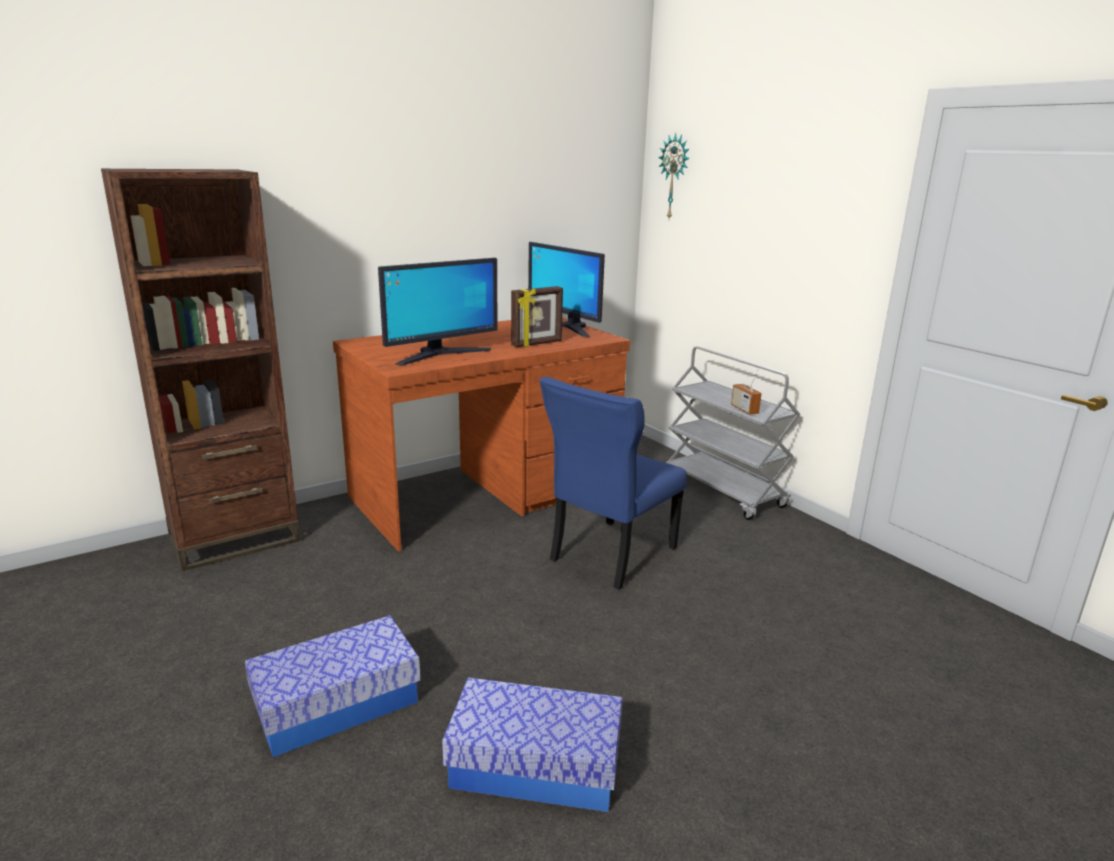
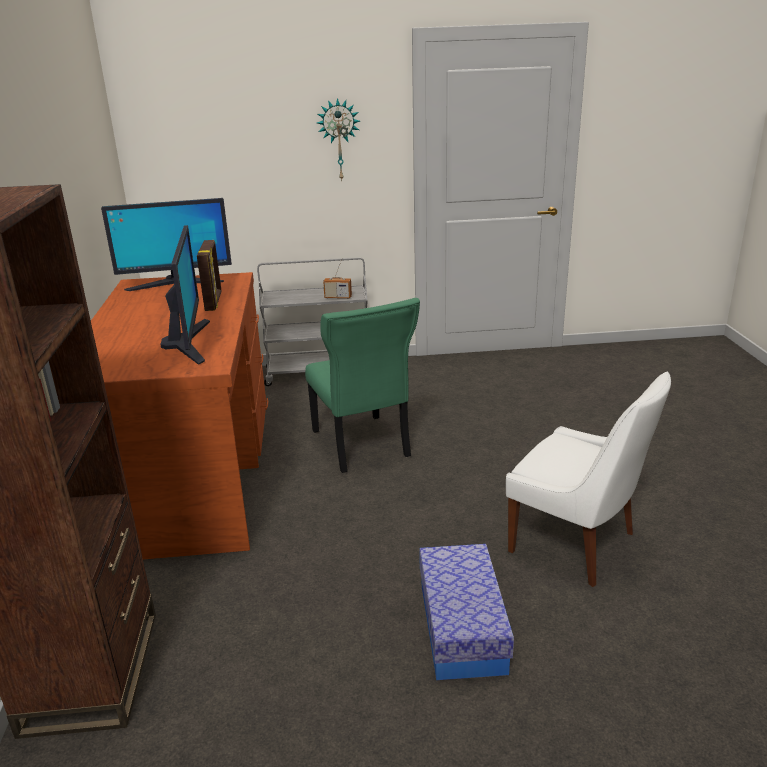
camera: 60 degrees left, 5 degrees up
(534, 766) = (576, 544): storage box -> white chair
(609, 555) = (361, 445): blue chair -> green chair
(674, 177) = (162, 112): wall clock -> wall clock (339, 140)

